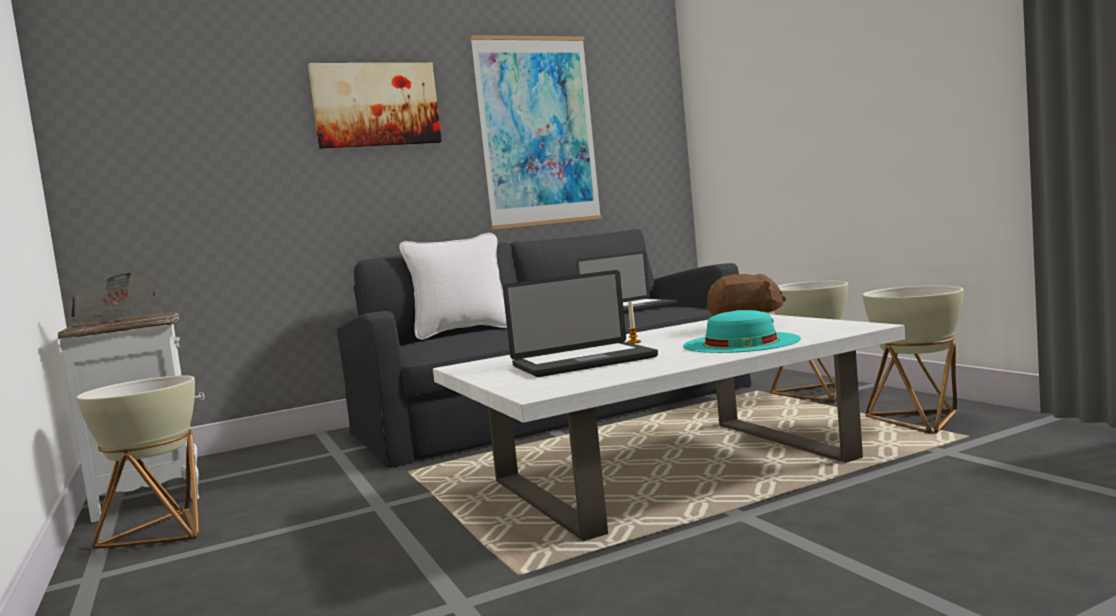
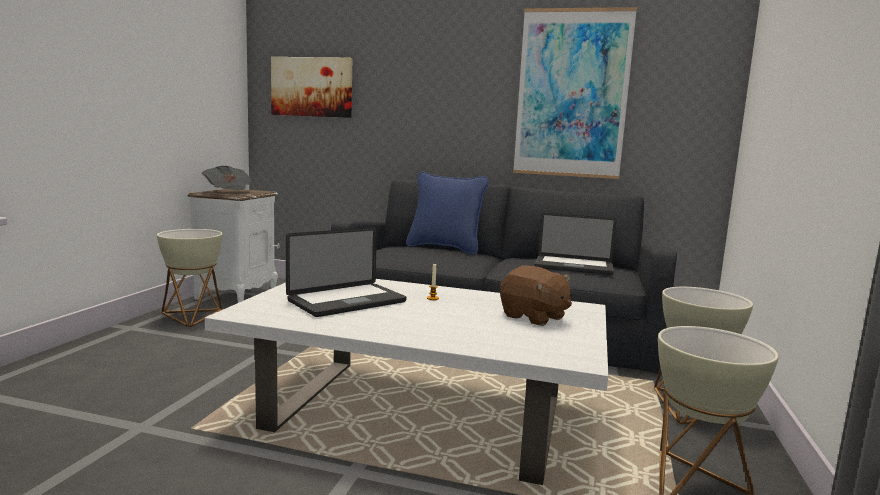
camera: 40 degrees right, 5 degrees up
(376, 105) = (439, 65): picture -> picture (312, 87)
(462, 332) = (445, 248): white pillow -> blue pillow
(584, 362) = (347, 301): laptop -> laptop turned 60 degrees counterclockwise
(741, 342) = (456, 330): turquoise hat -> none

